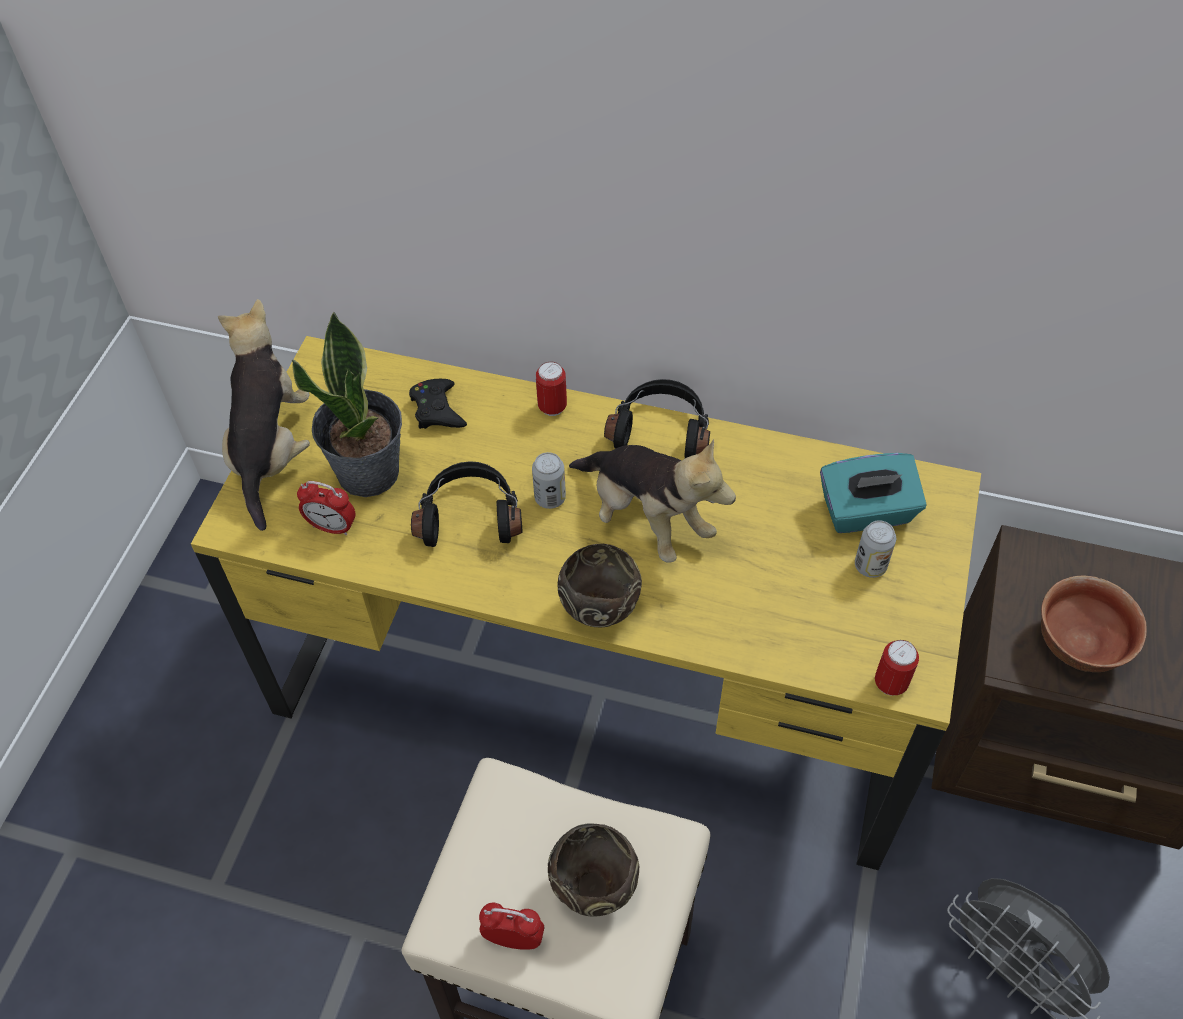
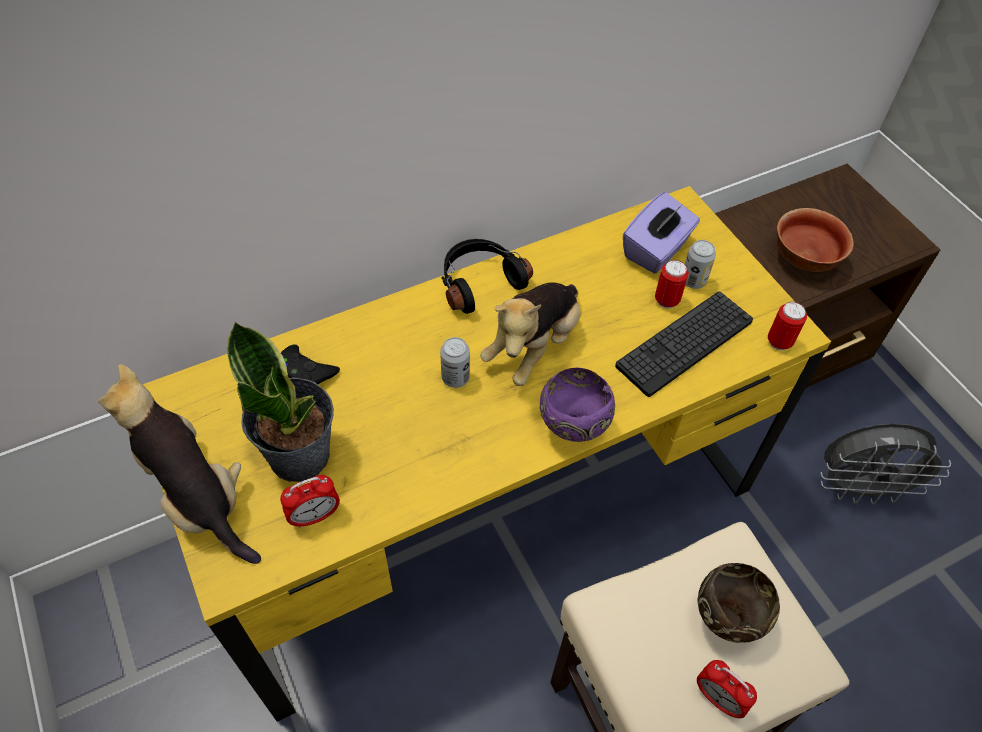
camera: 45 degrees left, 0 degrees up
(469, 515) = (412, 430): black headphones -> none
(513, 938) = (718, 698): alarm clock -> alarm clock turned 105 degrees counterclockwise
(552, 407) = (388, 315): can -> can (666, 300)
(599, 611) = (571, 428): brown bowl -> purple bowl
(646, 519) = (534, 346): plush toy -> plush toy turned 120 degrees clockwise
(790, 616) = (684, 343): none -> keyboard
(866, 512) = (656, 250): turquoise tissue box -> purple tissue box

